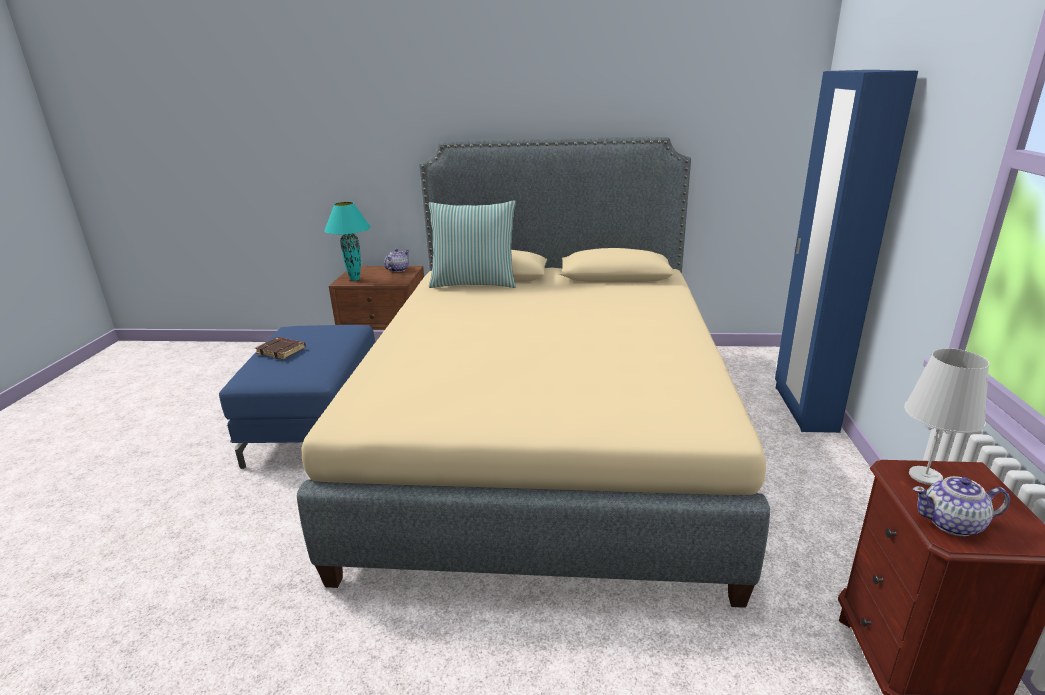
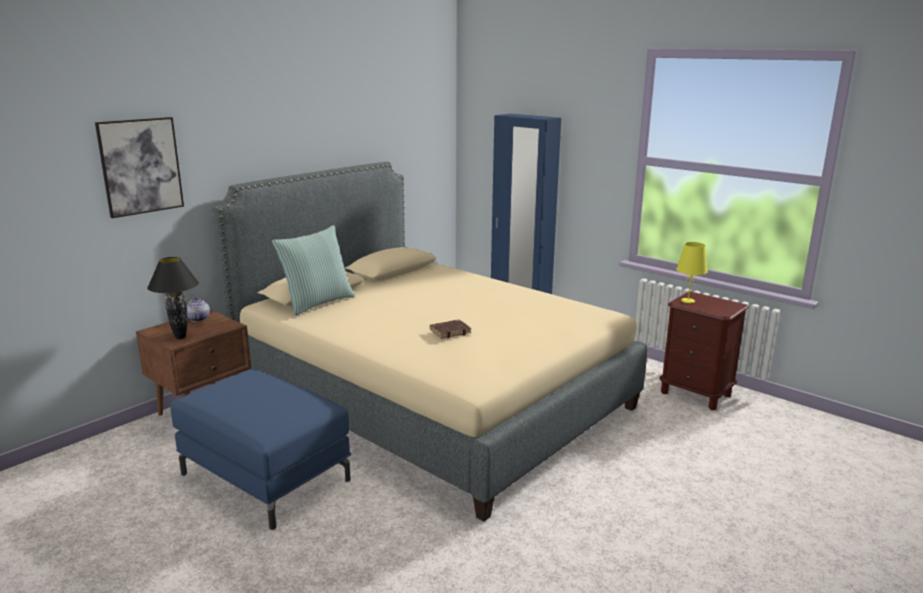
camera: 55 degrees left, 5 degrees down
(282, 351) = (248, 406): brown book -> brown book (450, 331)
(355, 279) = (180, 337): turquoise table lamp -> black table lamp
(358, 113) = (140, 166): none -> picture
(925, 476) = (687, 301): white table lamp -> yellow table lamp
(953, 524) = (717, 309): teapot -> none

